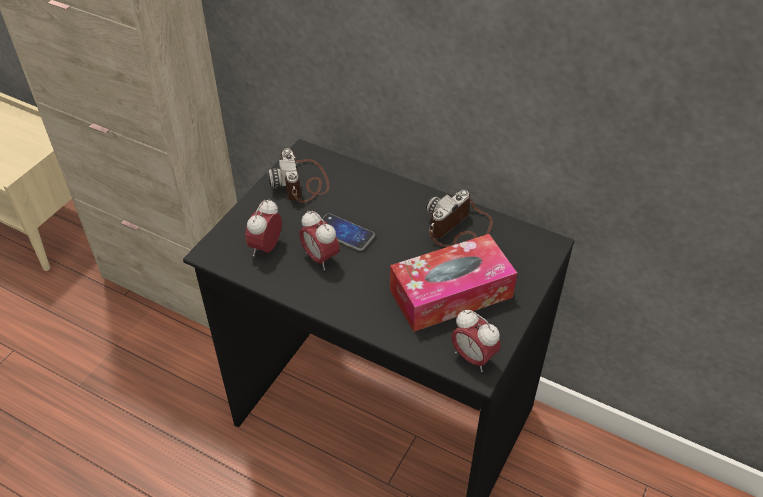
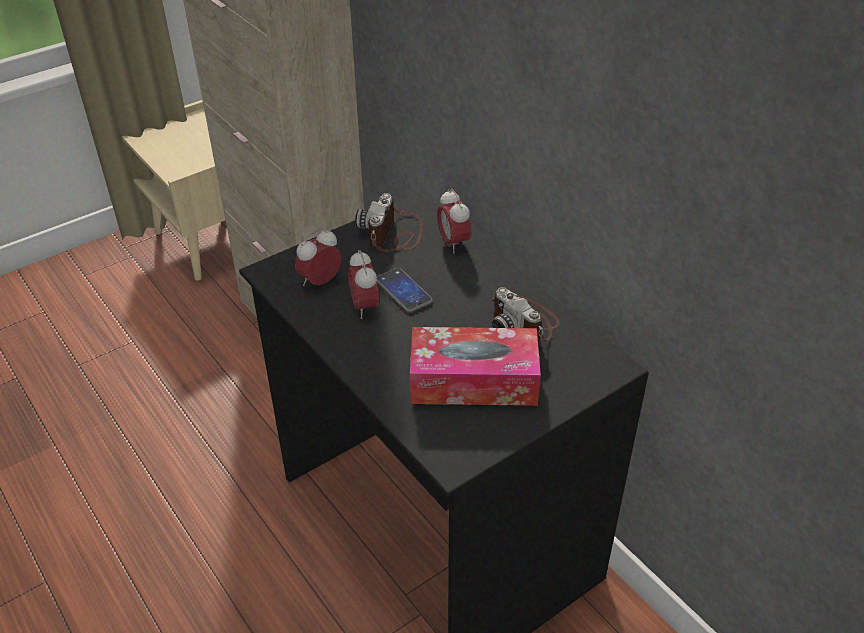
camera: 25 degrees right, 5 degrees down
(459, 230) = (524, 322): camera -> camera turned 105 degrees counterclockwise
(473, 357) = (455, 449): alarm clock -> alarm clock (453, 243)

